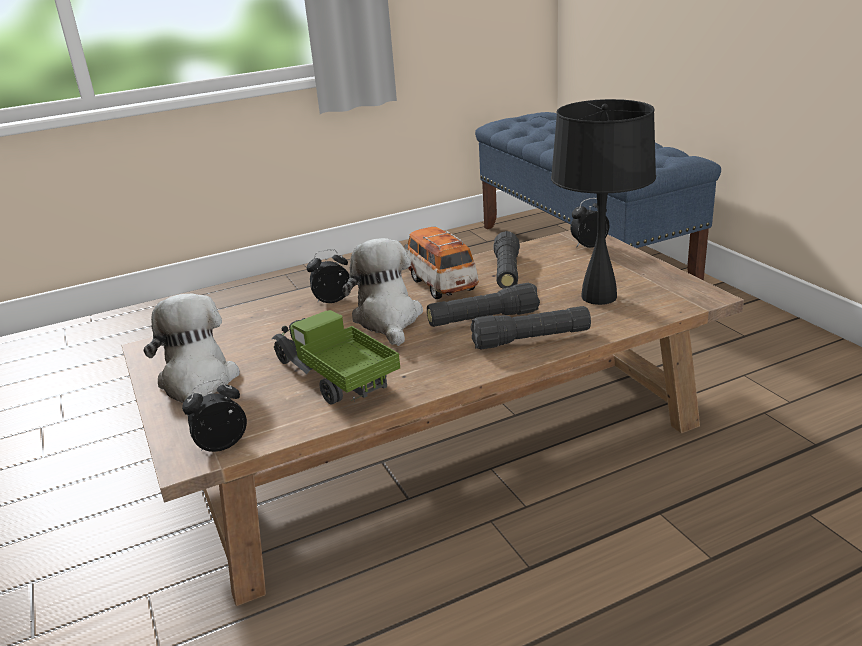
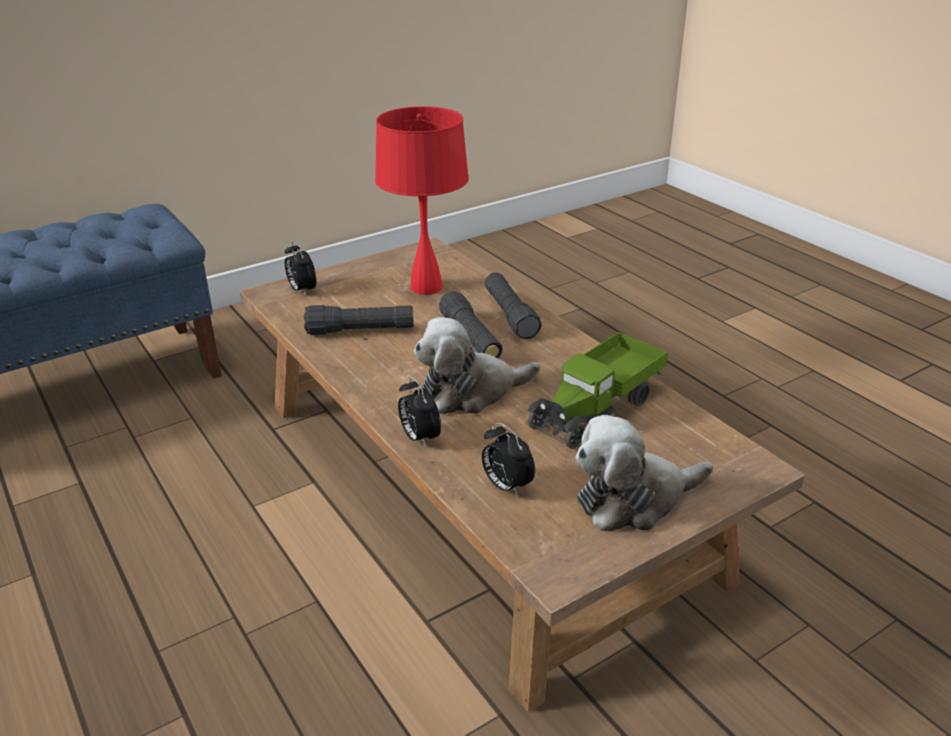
camera: 100 degrees left, 5 degrees up
(222, 445) = (730, 453): alarm clock -> alarm clock (506, 486)
(441, 284) = (383, 367): toy car -> none
(599, 296) = (425, 287): black table lamp -> red table lamp

